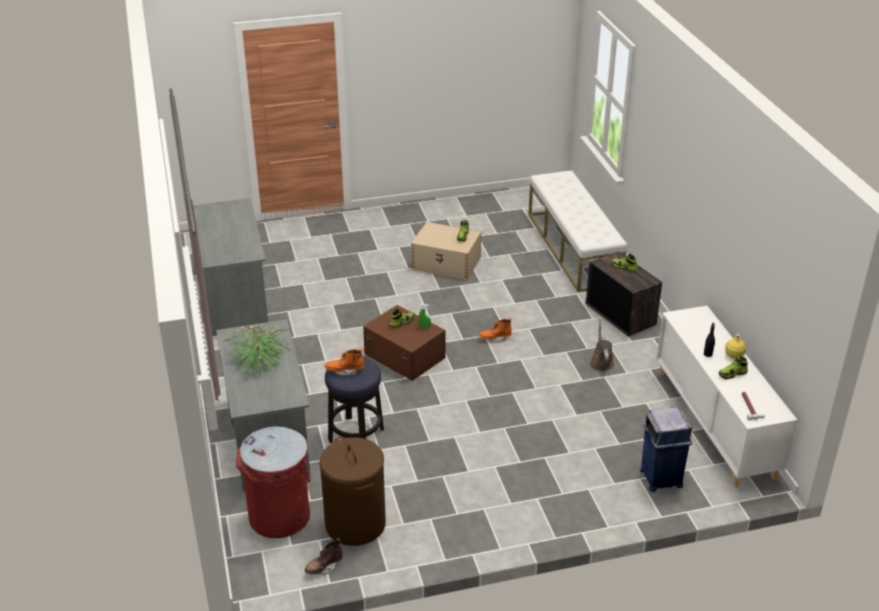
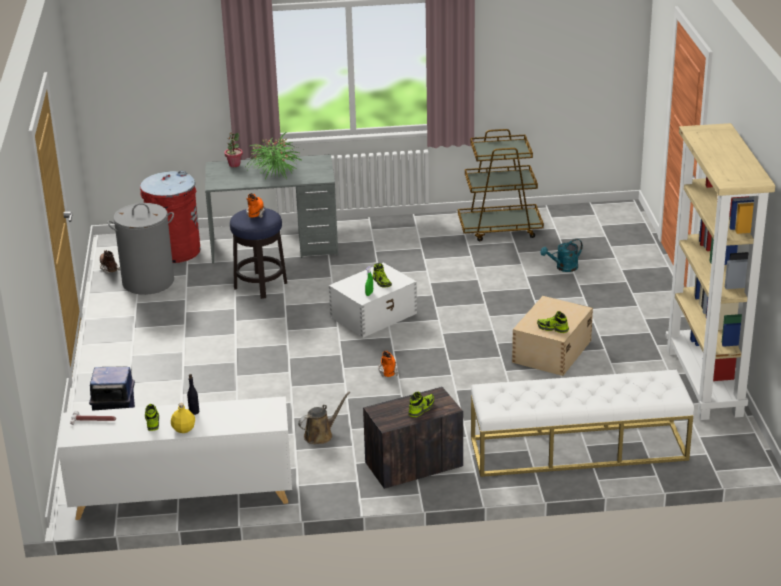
camera: 100 degrees right, 5 degrees down
(233, 298) = (500, 229): grey desk -> brown cart
(241, 393) = (234, 165): none -> potted plant
(309, 263) = (563, 268): none -> turquoise watering can
(355, 524) = (148, 282): brown laundry basket -> grey laundry basket
(404, 355) = (374, 315): brown storage box -> white storage box
(474, 203) = (705, 382): none -> beige bookcase
(601, 362) = (321, 435): brown watering can -> brown watering can turned 45 degrees counterclockwise

